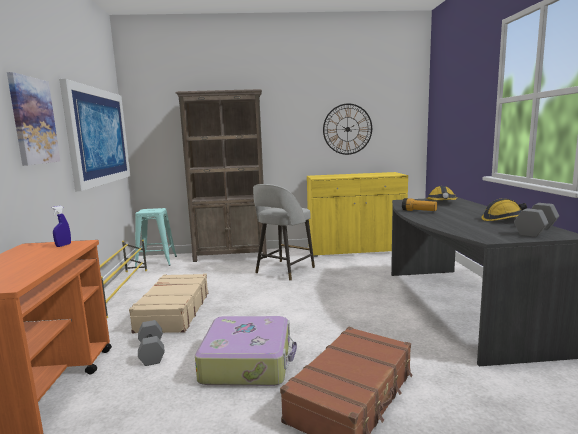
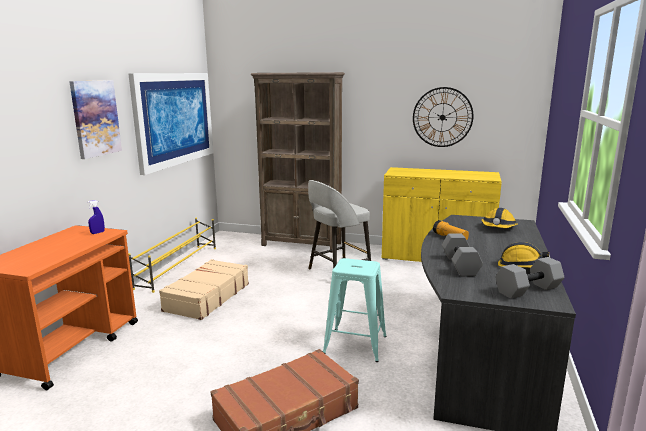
camera: 20 degrees right, 5 degrees up
(152, 352) = (165, 332): grey dumbbell -> grey dumbbell (461, 265)
(156, 261) = (230, 240): turquoise stool -> turquoise stool (355, 344)
(248, 362) = (230, 360): suitcase -> none

